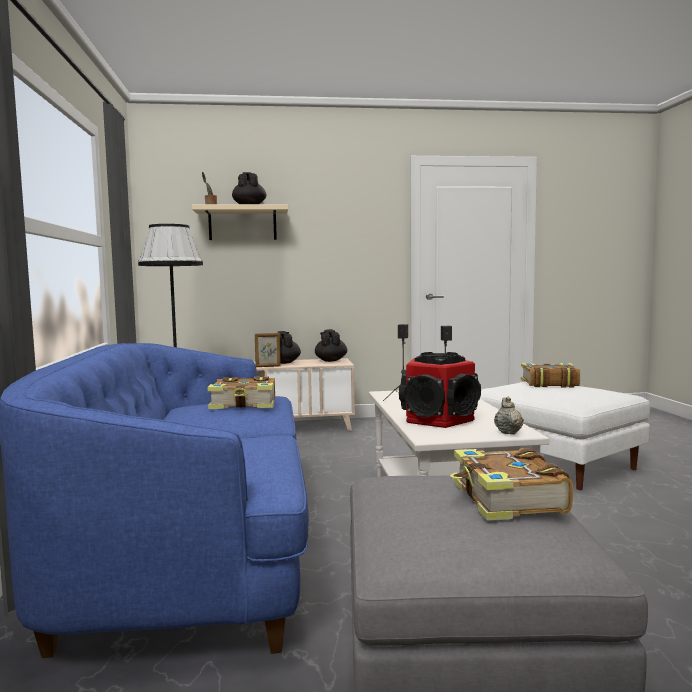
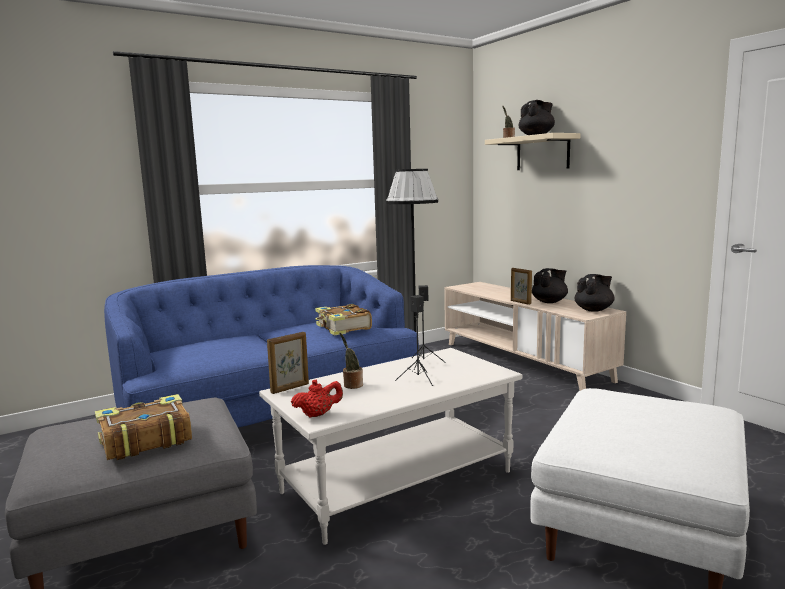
camera: 65 degrees right, 5 degrees up
(423, 434) = (290, 388): none -> picture frame
(438, 419) = (352, 385): speaker -> potted plant
(508, 432) = (318, 414): beige teapot -> red teapot
(548, 383) = (670, 414): book -> none

